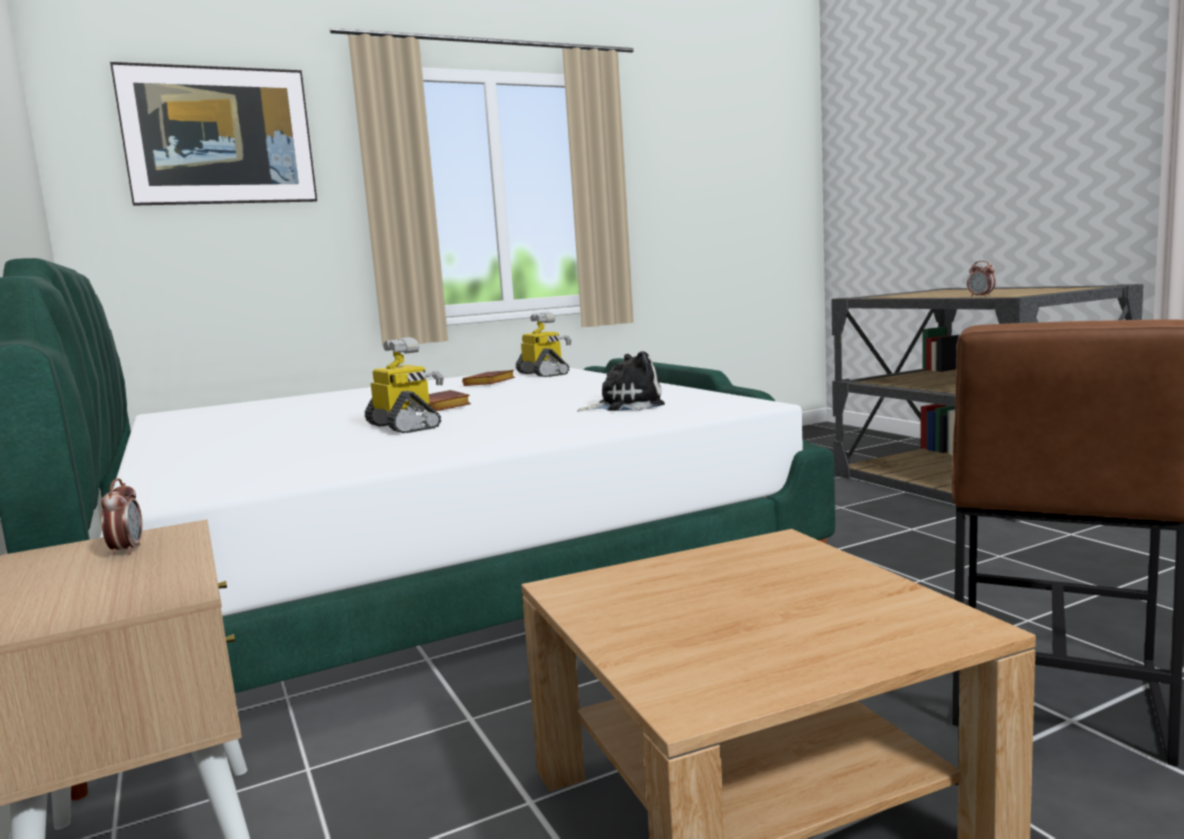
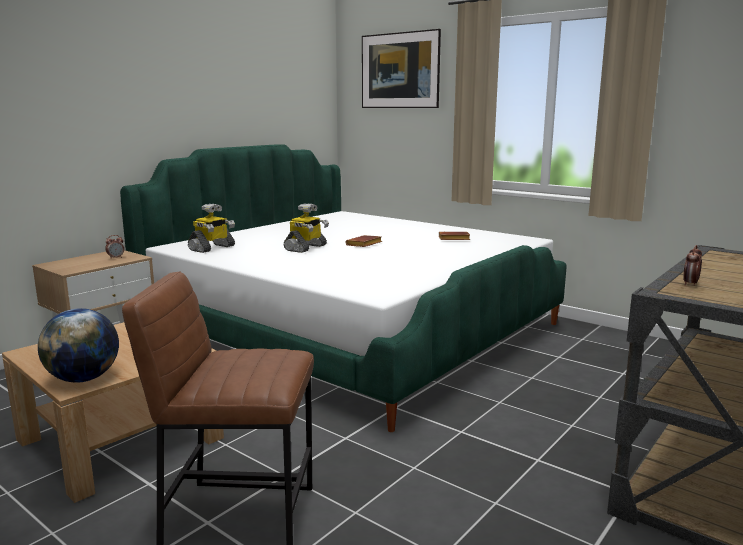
camera: 65 degrees right, 5 degrees up
(544, 374) = (500, 243): toy robot -> toy robot (212, 248)
(625, 405) = (372, 273): plush toy -> none
(912, 619) = (84, 379): none -> globe

